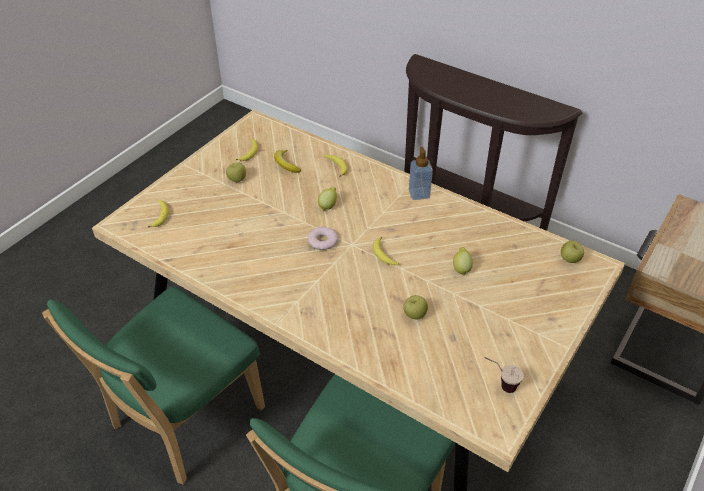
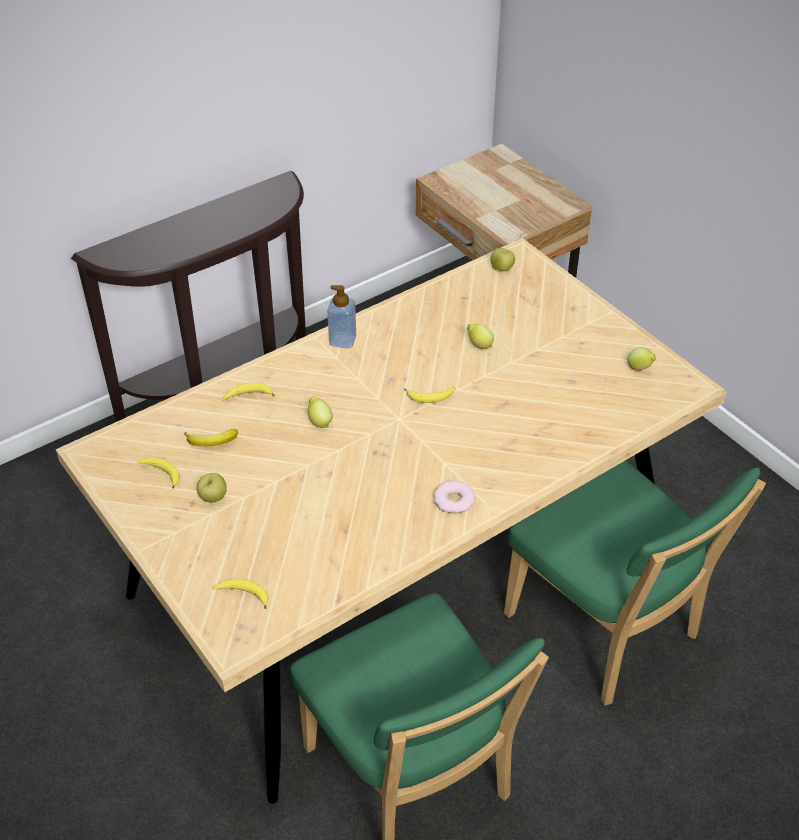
camera: 70 degrees left, 0 degrees up
(322, 241) = (380, 442): donut -> donut (454, 500)
(414, 315) = (530, 399): apple -> none
(499, 384) = (640, 368): cup -> lemon

